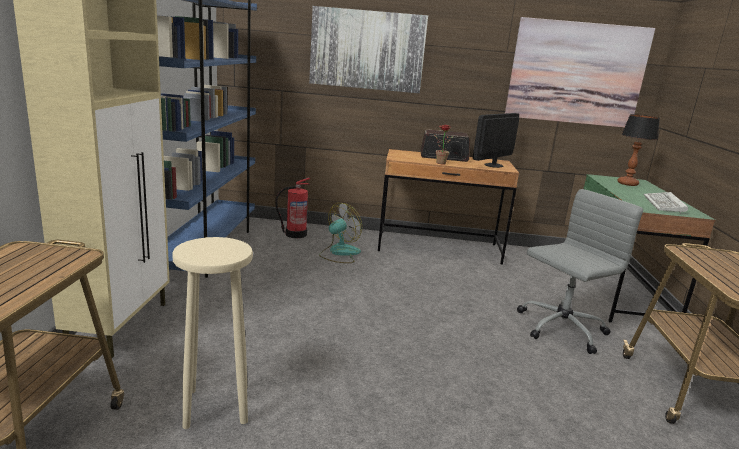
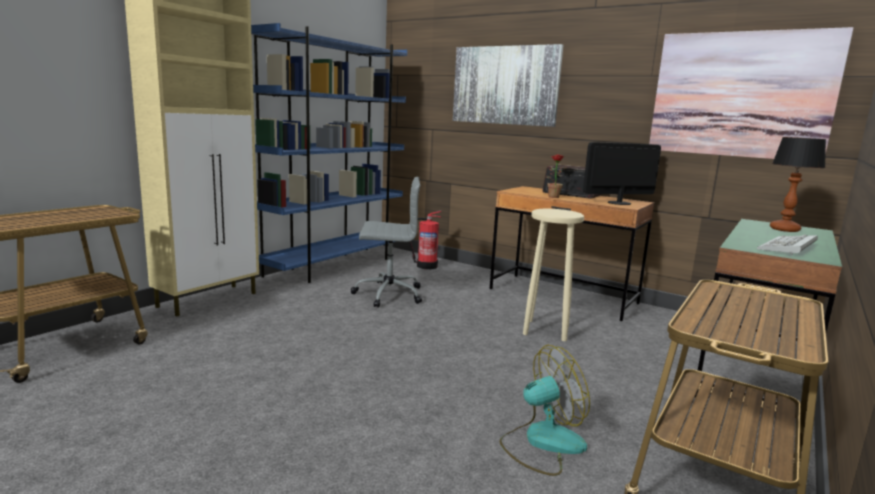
camera: 30 degrees right, 5 degrees down
(215, 406) = (199, 359): beige stool -> beige stool (545, 330)
(339, 253) = (448, 284): fan -> fan (542, 443)
(560, 328) = (610, 387): grey office chair -> grey office chair (387, 294)

